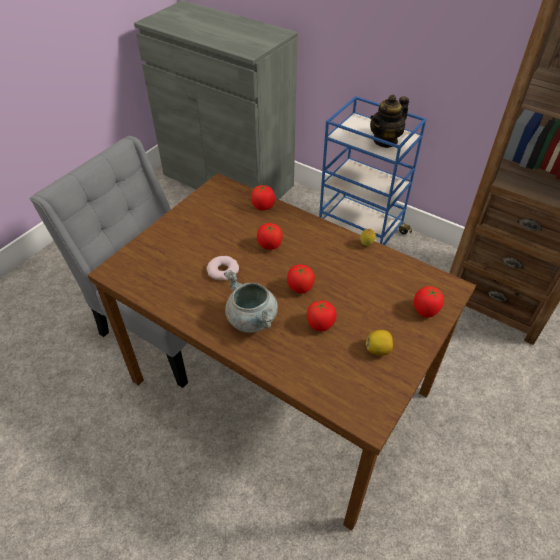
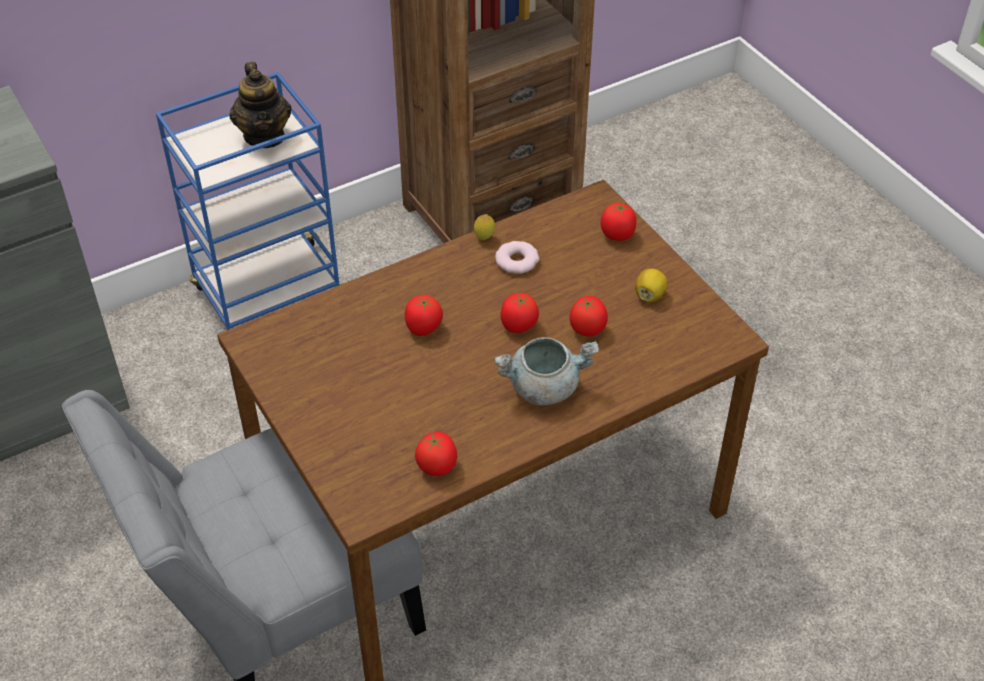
camera: 65 degrees left, 0 degrees up
(223, 271) = (441, 390): donut -> donut (517, 261)
(263, 207) = (339, 308): tomato -> tomato (437, 466)

